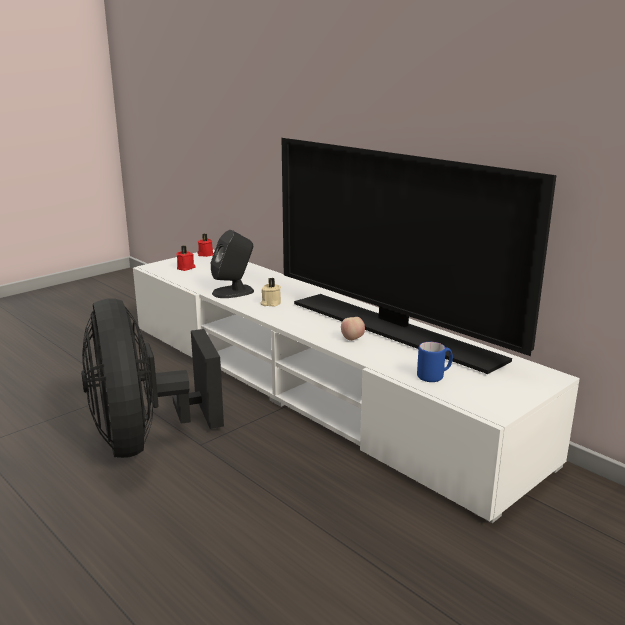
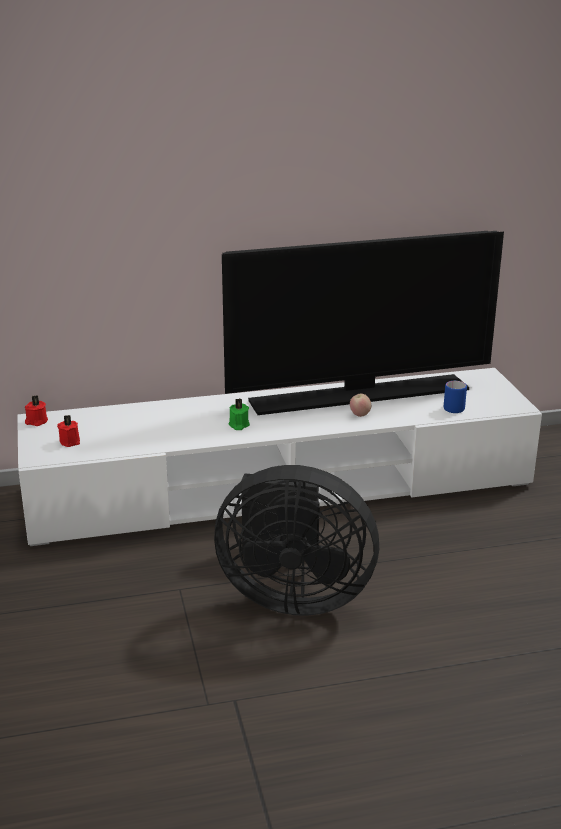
camera: 60 degrees left, 5 degrees up
(233, 292) = (184, 434): black speaker -> none
(270, 303) = (238, 425): beige candle -> green candle

